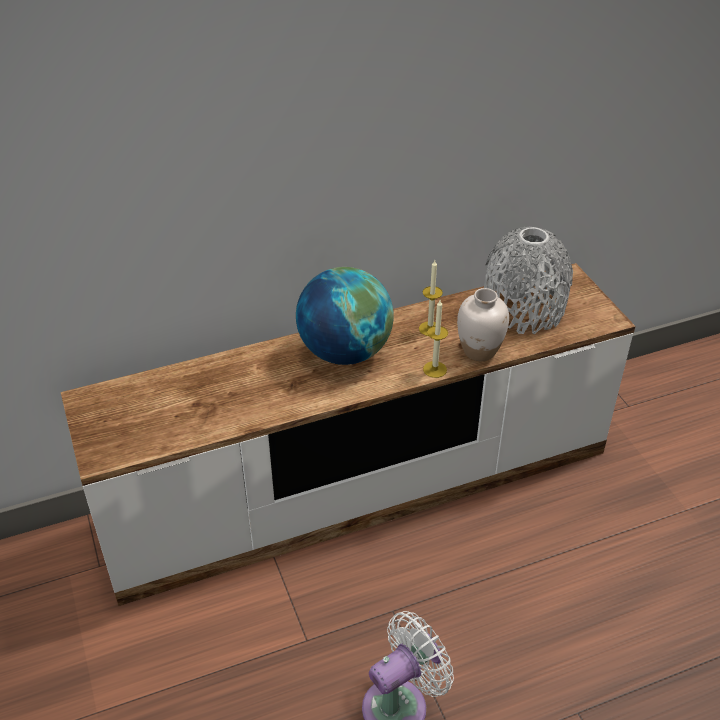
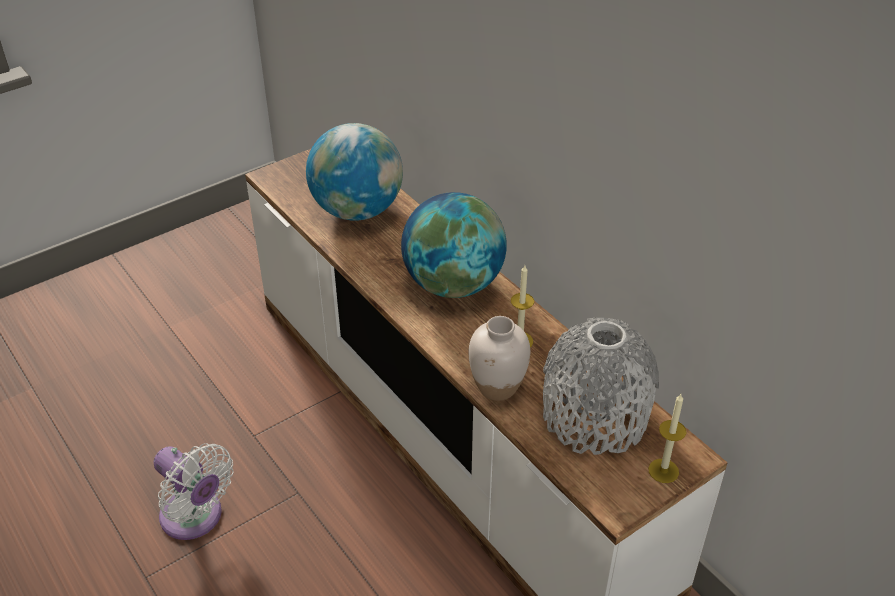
camera: 75 degrees right, 0 degrees up
(202, 397) = (357, 210): none -> globe
(435, 369) = (452, 355): candle -> candle (663, 471)

